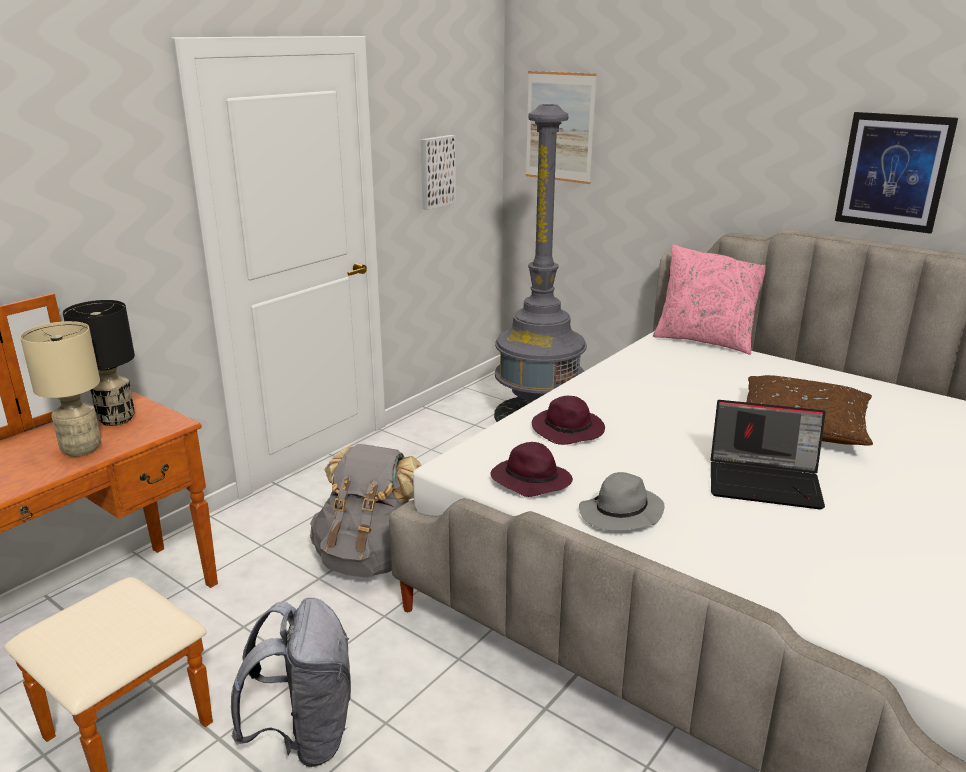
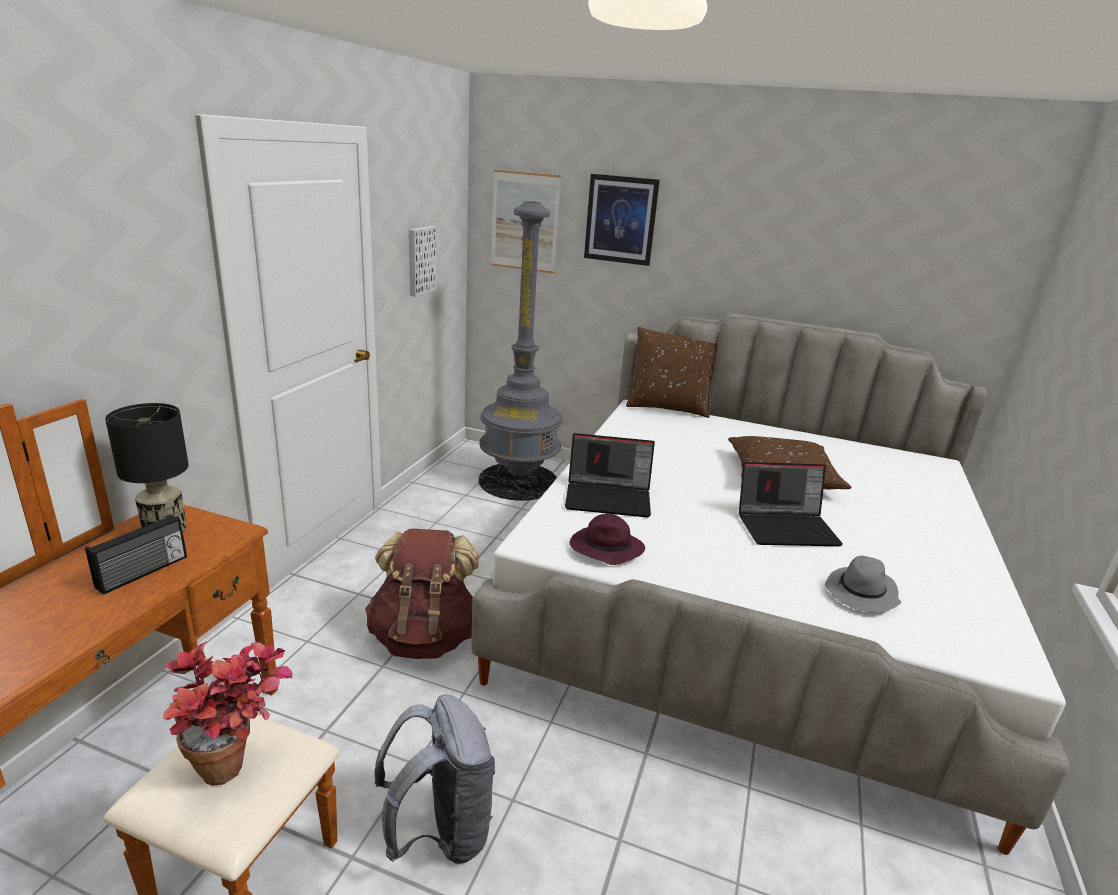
camera: 20 degrees left, 0 degrees up
(82, 449) = (143, 573): beige table lamp -> radio
(112, 625) = (239, 767): none -> potted plant
(370, 558) = (425, 637): grey backpack -> brown backpack
(569, 430) = (609, 498): purple hat -> laptop
(620, 515) = (697, 571): grey hat -> grey hat (861, 594)
(705, 341) = (667, 408): pink pillow -> brown pillow
(893, 172) = (816, 267): picture -> picture (620, 220)

